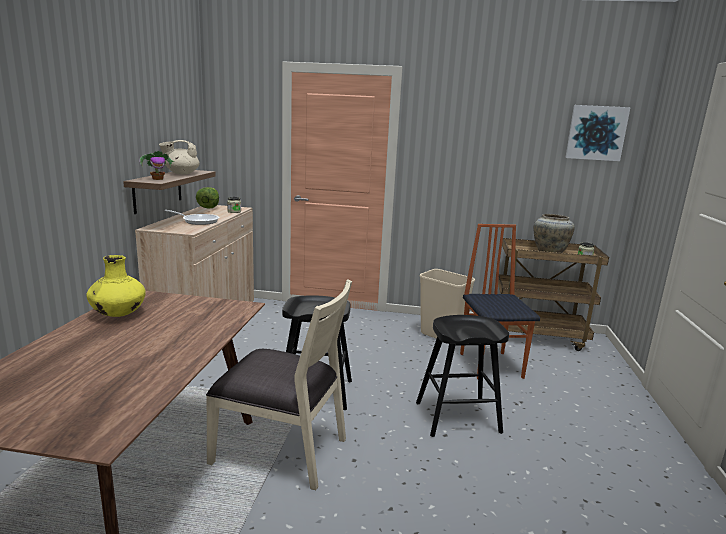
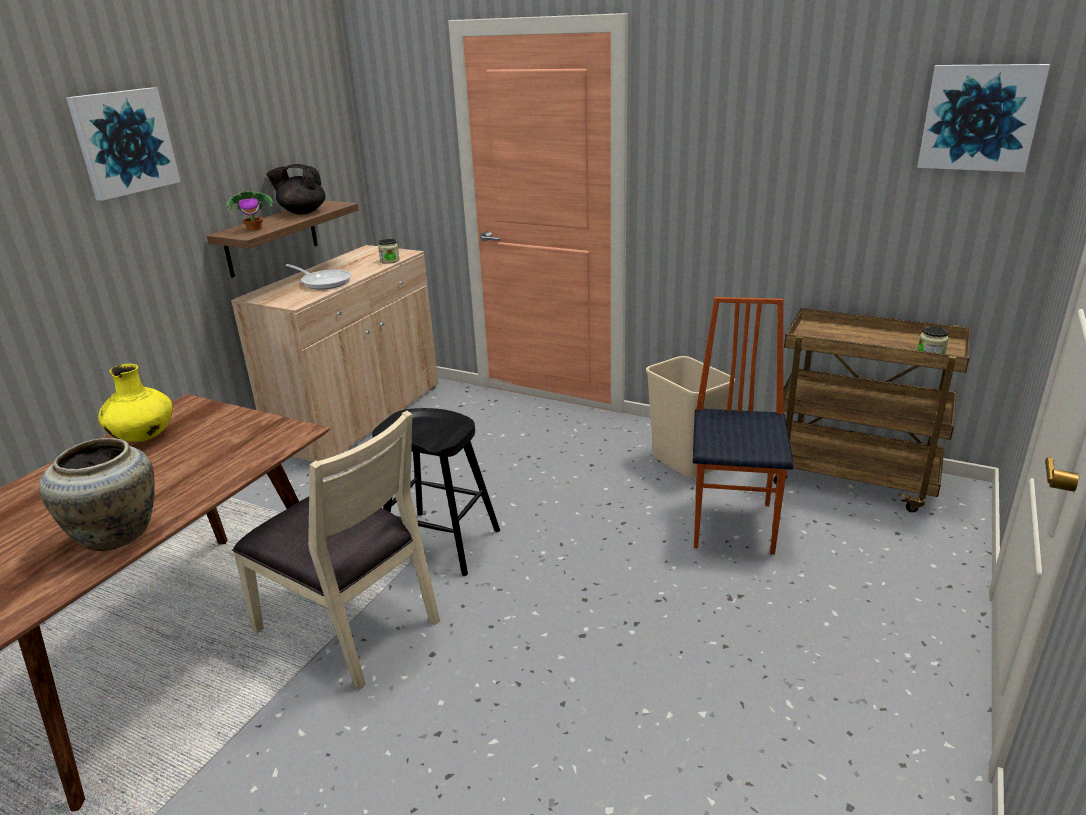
camera: 20 degrees right, 10 degrees up
(83, 104) = (124, 142): none -> picture
(181, 173) = (302, 212): beige teapot -> black teapot
(208, 208) = (360, 253): lettuce -> none
(457, 417) = (619, 609): black stool -> none
(550, 251) = (876, 338): beige vase -> beige vase (118, 534)

